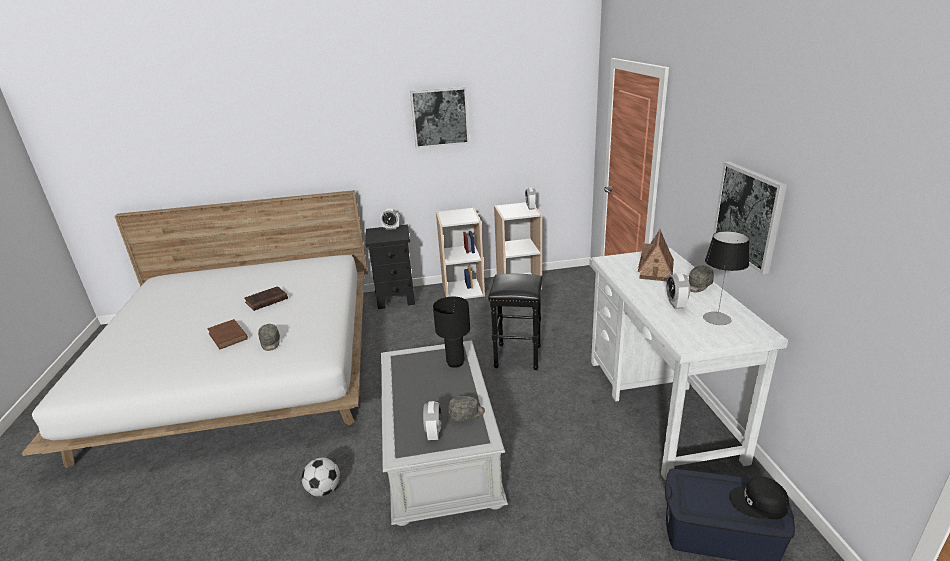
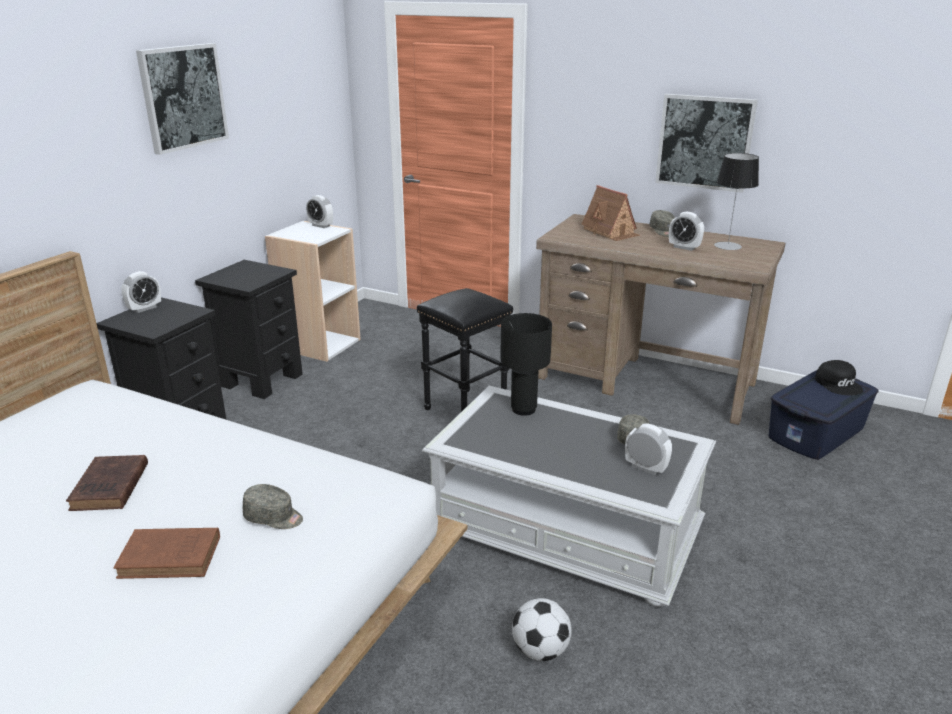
camera: 55 degrees left, 0 degrees up
(463, 289) = (262, 380): bookcase -> black nightstand
(661, 407) = (646, 380): white desk -> brown desk
(758, 503) = (838, 384): black cap -> black cap turned 60 degrees counterclockwise

